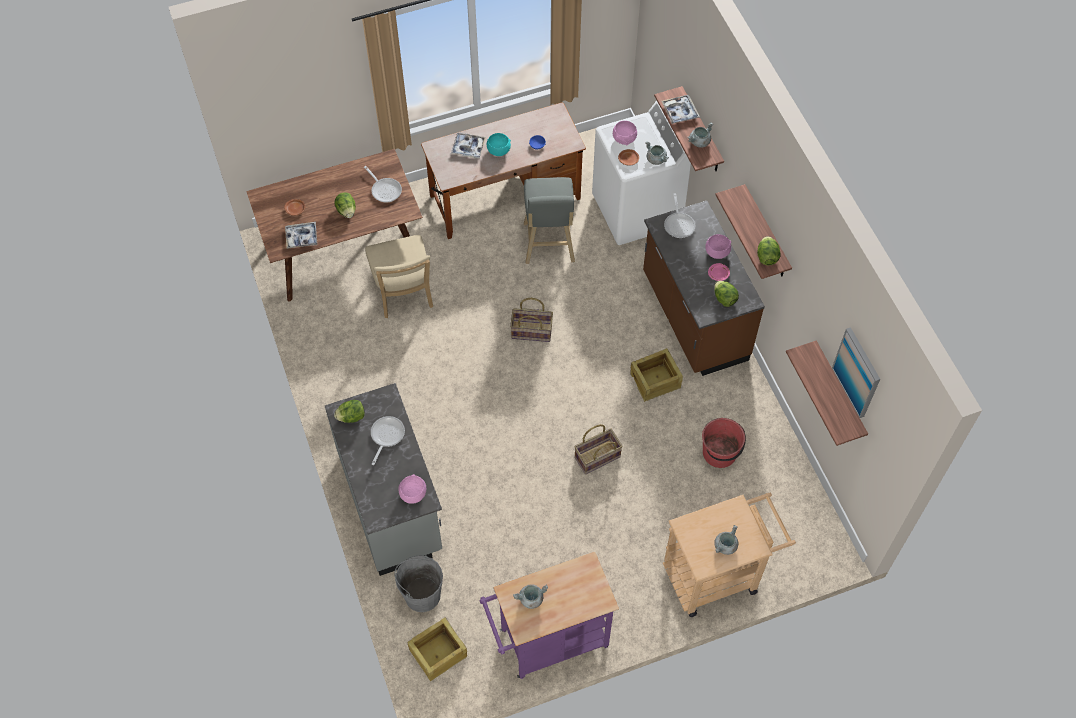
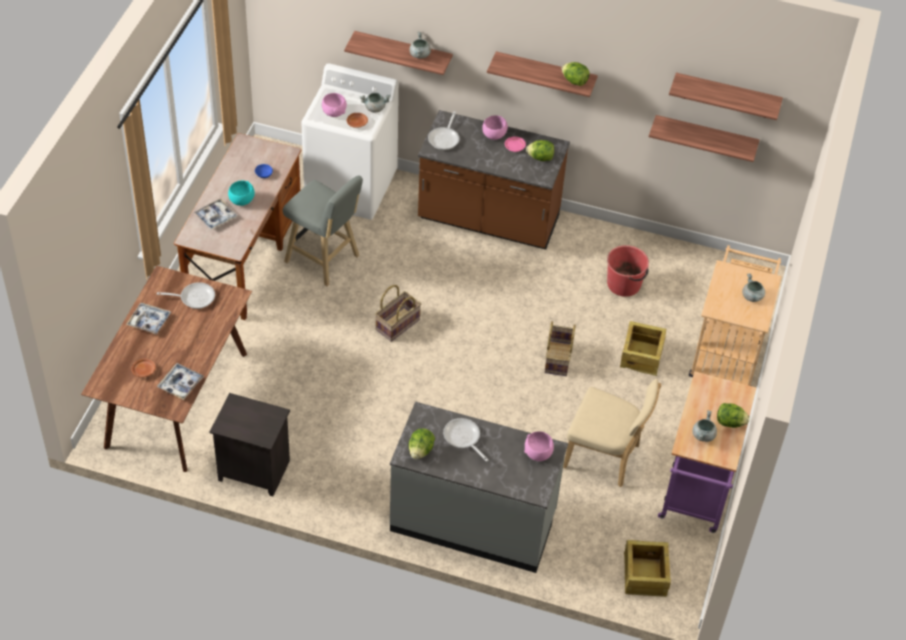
camera: 55 degrees left, 10 degrees down
(321, 338) = (252, 471): none -> black nightstand
(346, 211) = (187, 336): lettuce -> lettuce (730, 422)
(403, 294) = (269, 385): beige chair -> beige chair (605, 458)
(422, 594) = (580, 553): grey bucket -> none
(655, 381) = (523, 279): crate -> crate (642, 355)
(679, 224) = (444, 138): frying pan -> frying pan turned 75 degrees clockwise
(680, 112) = (378, 47): tray -> tray (149, 321)
(857, 372) = (726, 96): picture -> shelf

